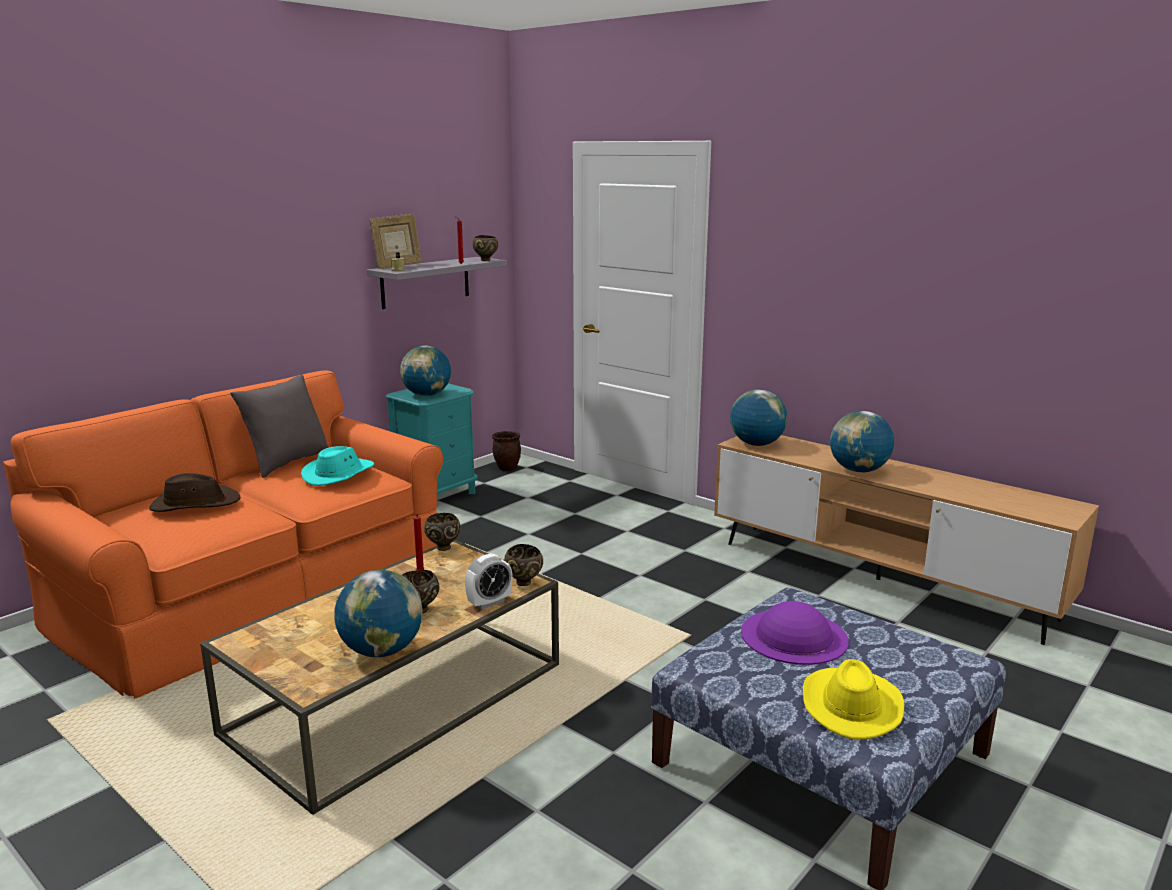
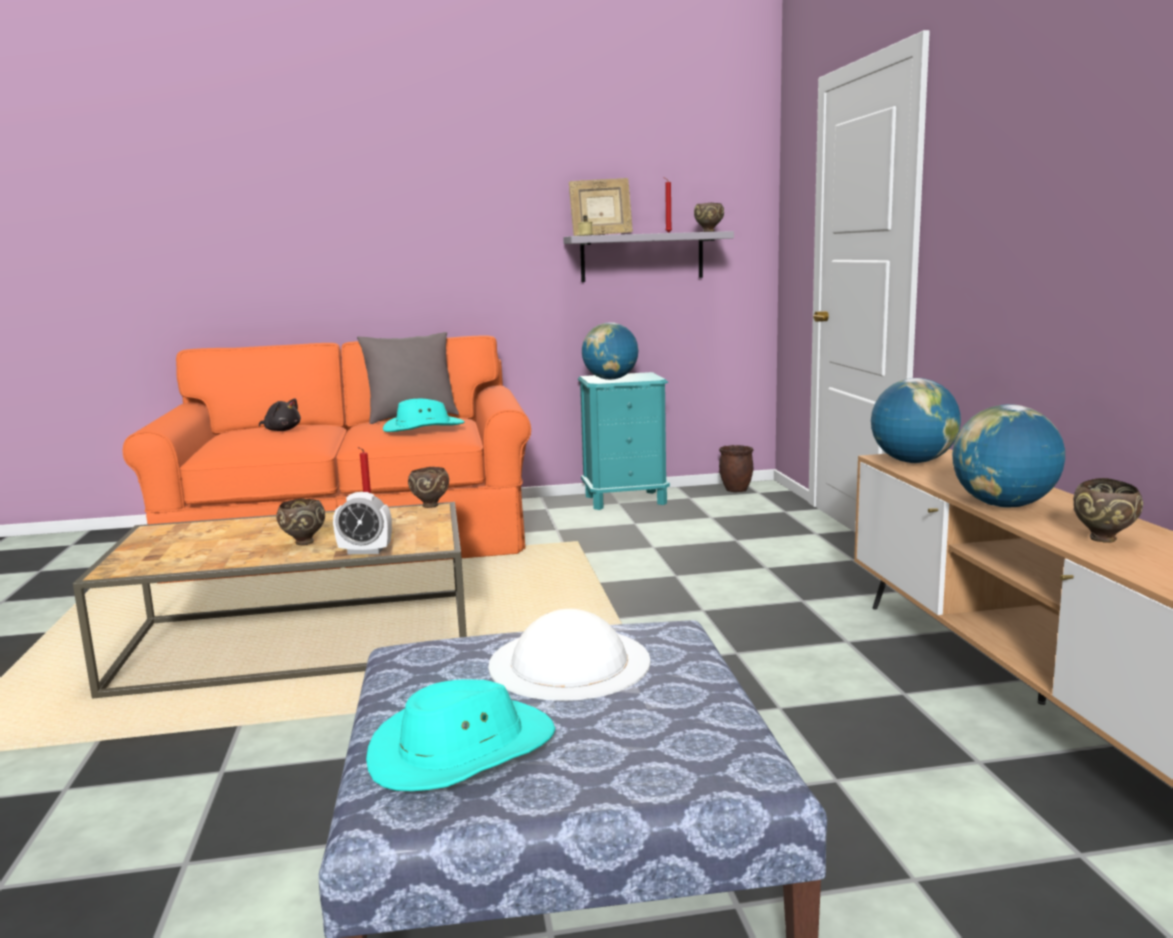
camera: 40 degrees right, 5 degrees down
(195, 504) = (281, 430): brown hat -> black plush toy
(382, 650) = (212, 561): globe -> none
(524, 583) = (428, 545): brown bowl -> brown bowl (1103, 539)
(794, 636) = (569, 662): purple hat -> white hat
(850, 705) = (462, 750): yellow hat -> turquoise hat

